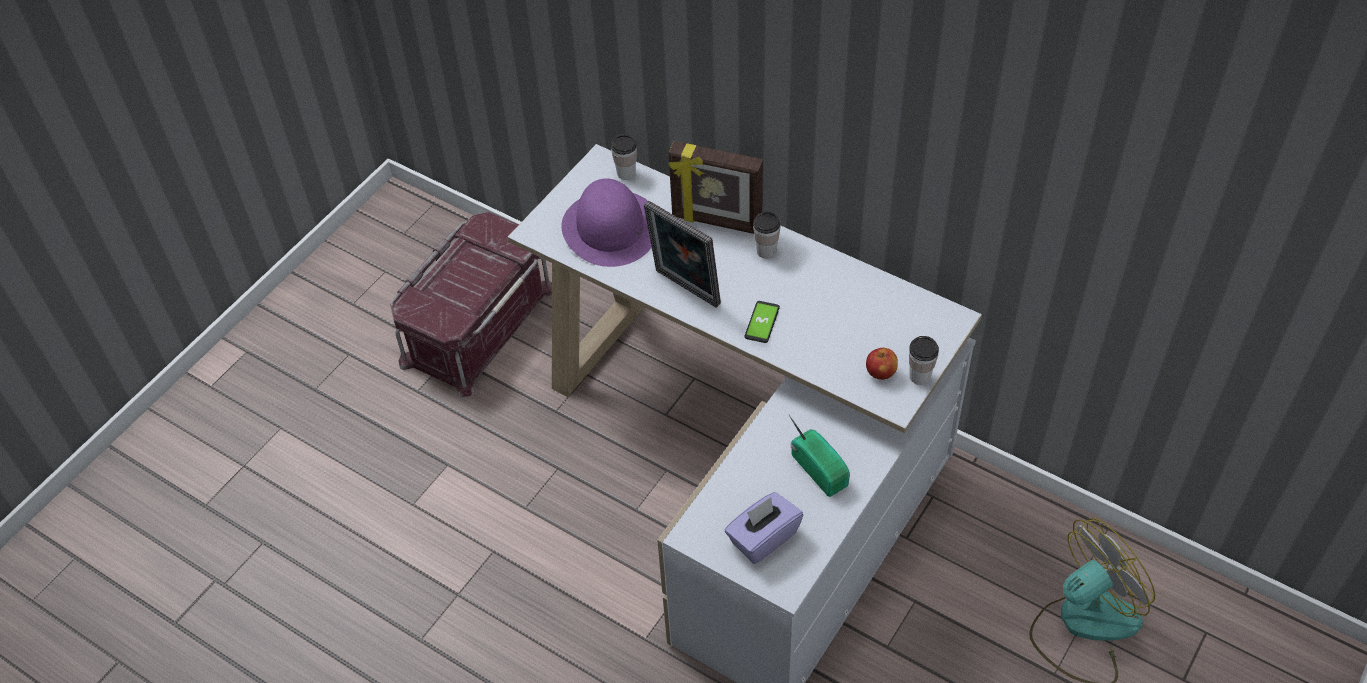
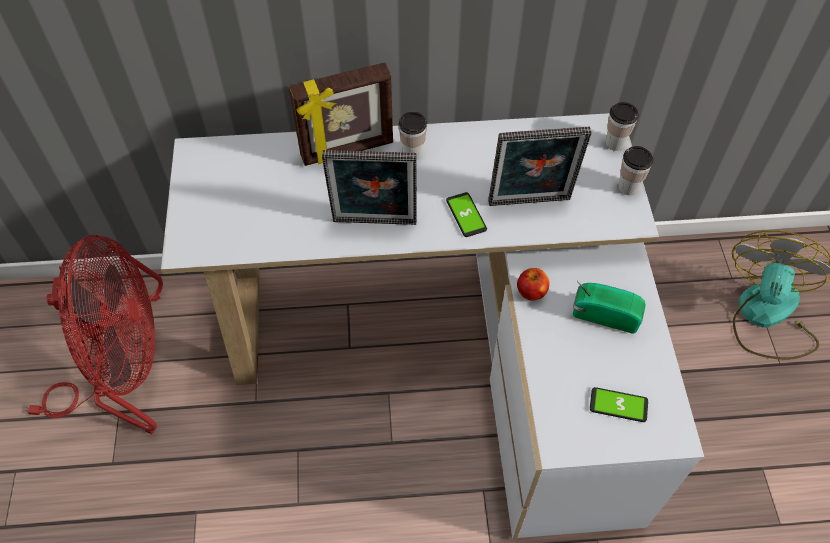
camera: 40 degrees left, 5 degrees up
(476, 324) = (122, 369): red storage box -> red fan
(610, 228) = (256, 206): purple hat -> none
(626, 173) = (227, 150): cup -> cup (615, 143)
(763, 538) = (618, 405): purple tissue box -> phone
(822, 343) = (530, 204): none -> picture frame
(880, 372) = (597, 202): apple -> apple (531, 292)

